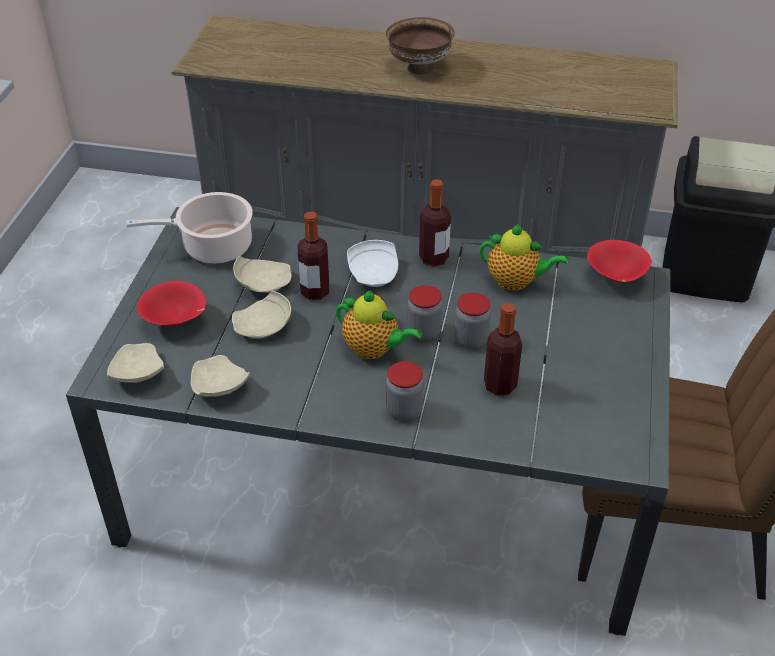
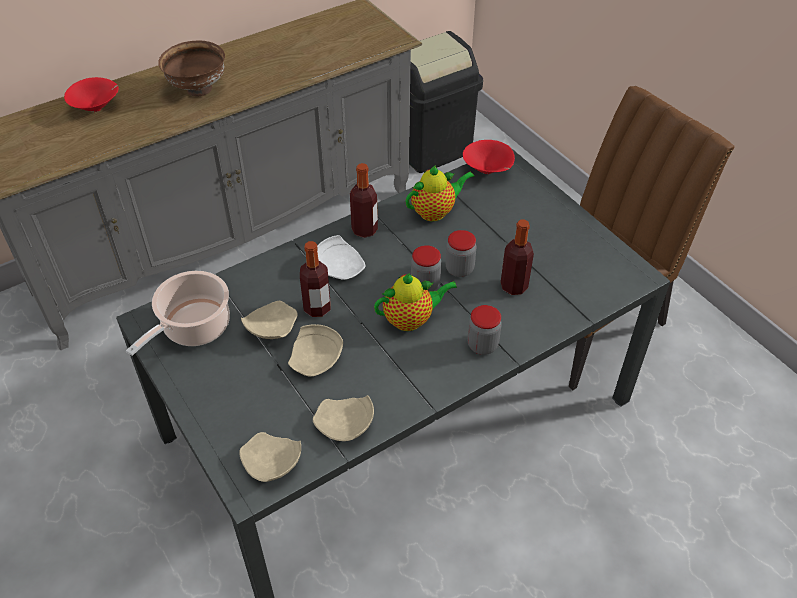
camera: 45 degrees left, 5 degrees up
(176, 321) = (245, 403): red bowl -> red bowl (97, 108)

